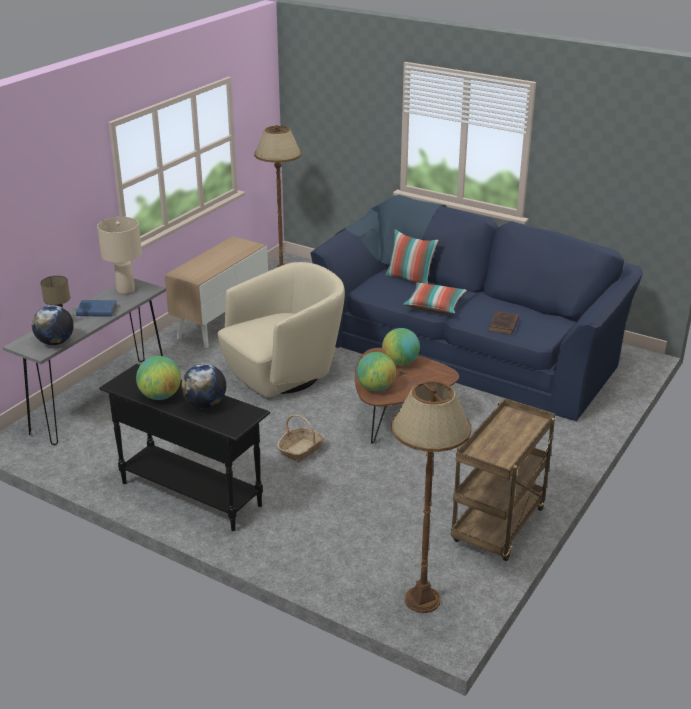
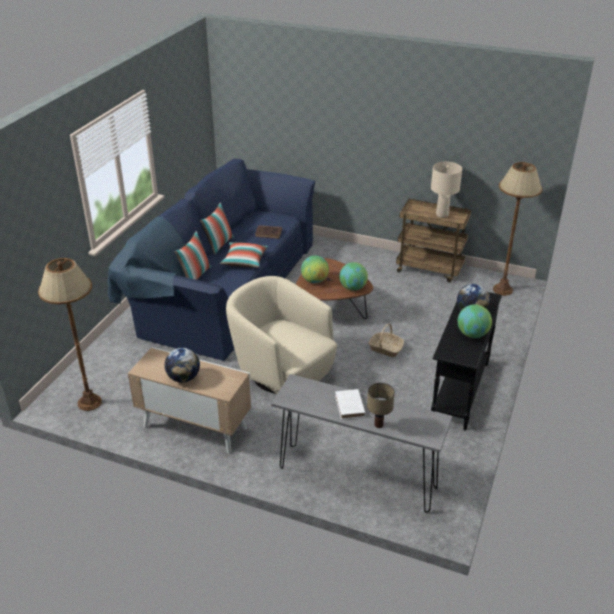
camera: 100 degrees left, 5 degrees up
(55, 342) = (418, 416): globe -> globe (184, 378)
(96, 311) = (350, 407): blue book -> white book
(125, 291) = (304, 397): beige table lamp -> beige table lamp (442, 215)
(480, 294) = (218, 245): none -> pillow

